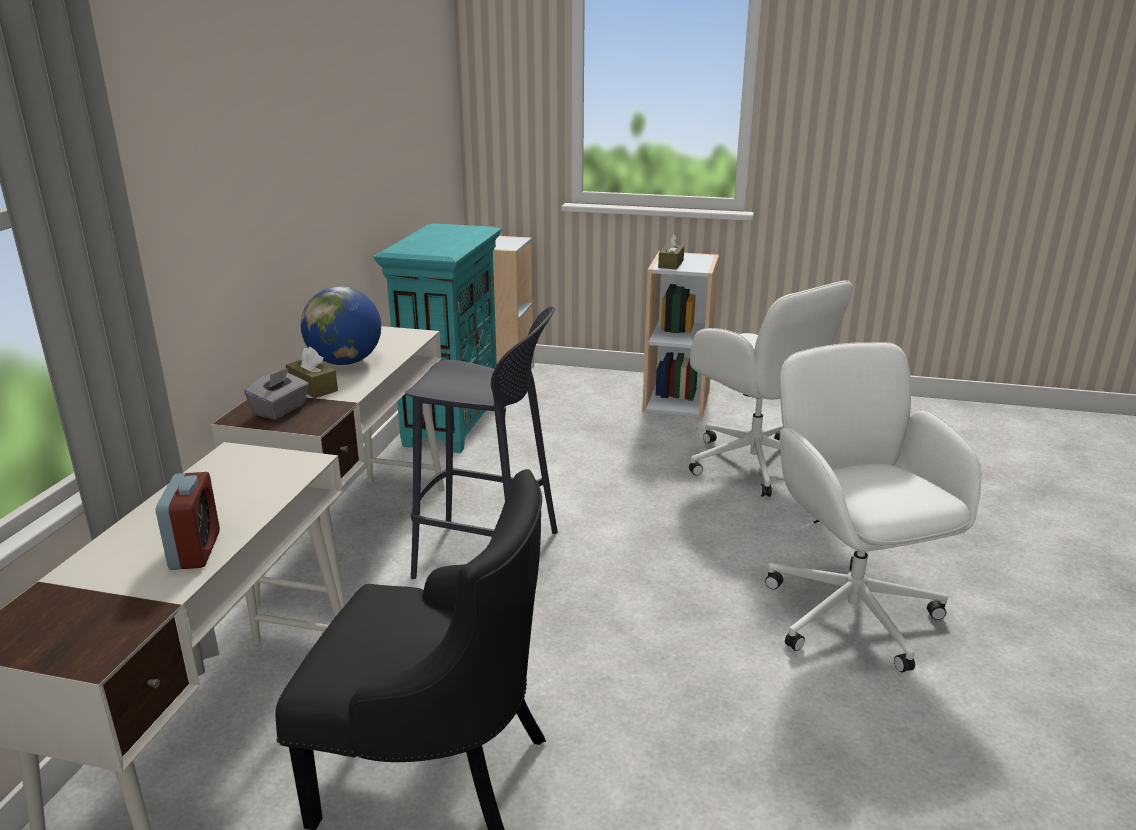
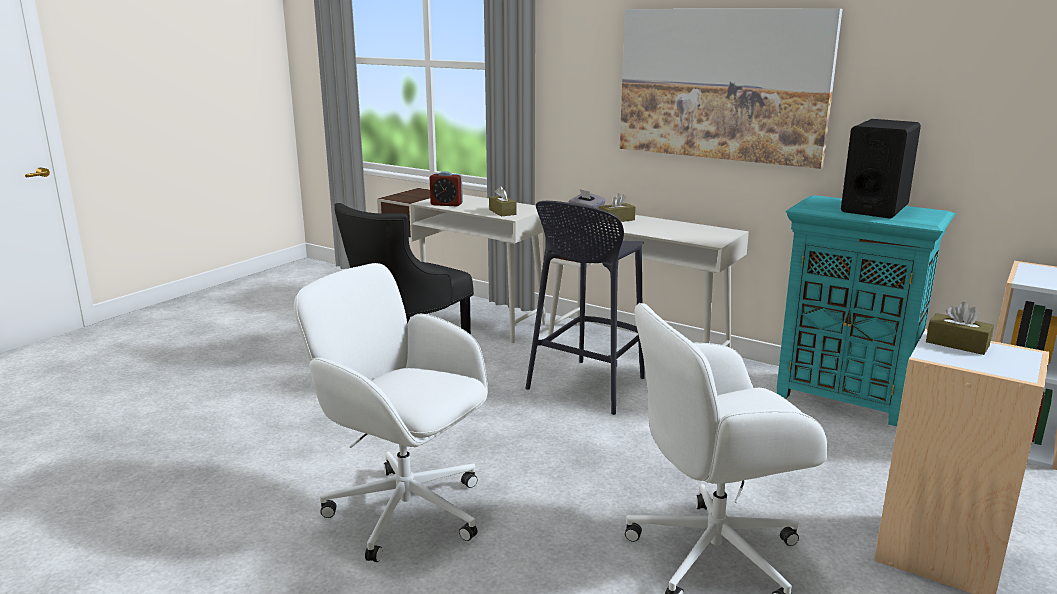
camera: 110 degrees right, 5 degrees down
(270, 476) = (502, 212): none -> brown tissue box
(295, 153) = (722, 85): none -> picture
(345, 362) = (659, 226): globe -> none
(440, 237) = (874, 208): none -> black speaker
(851, 615) = (407, 512): white office chair -> white office chair turned 150 degrees counterclockwise

